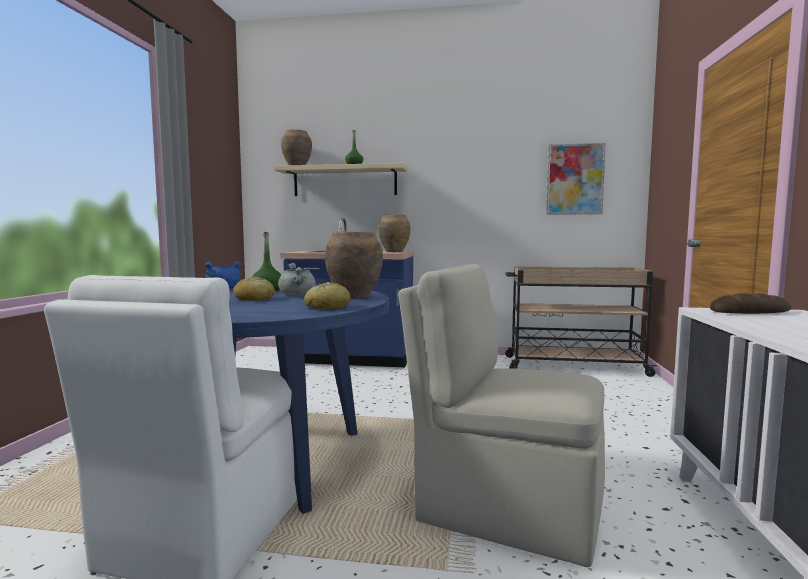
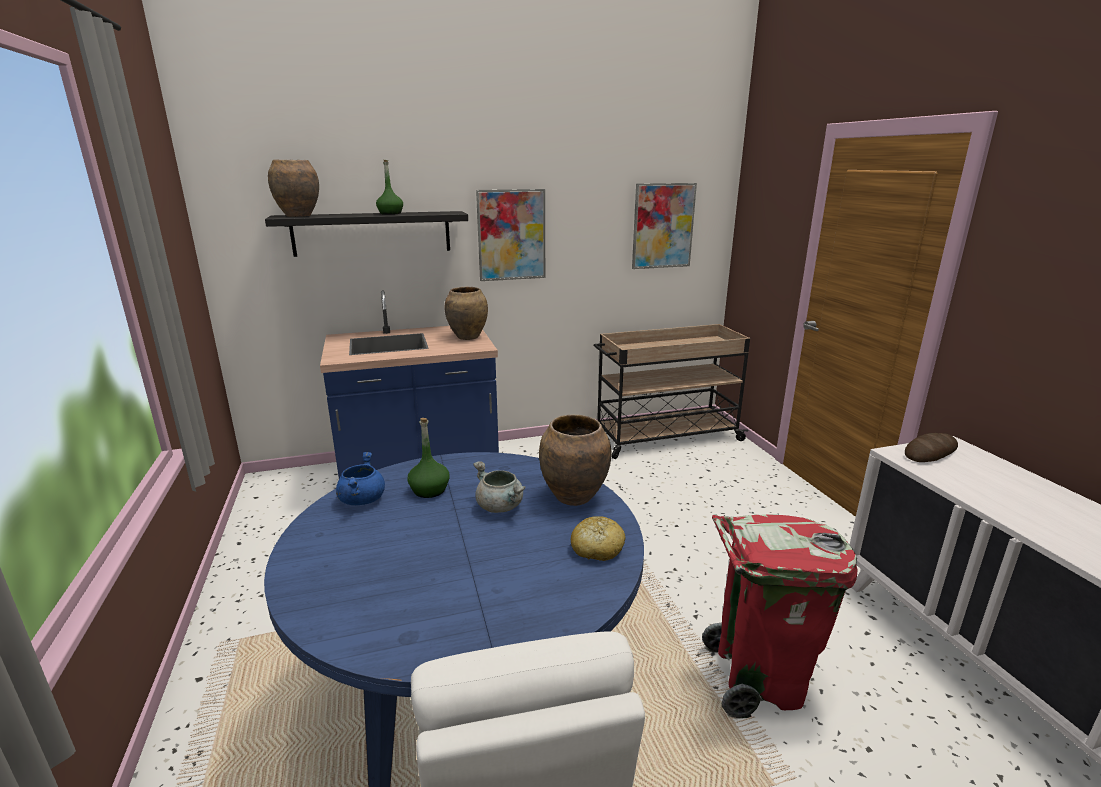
camera: 25 degrees left, 15 degrees up
(254, 299) = (467, 536): bread -> none
(345, 181) = (372, 233): beige shelf -> black shelf
(443, 184) = (511, 235): none -> picture
(505, 507) = (757, 680): beige chair -> red trash can

